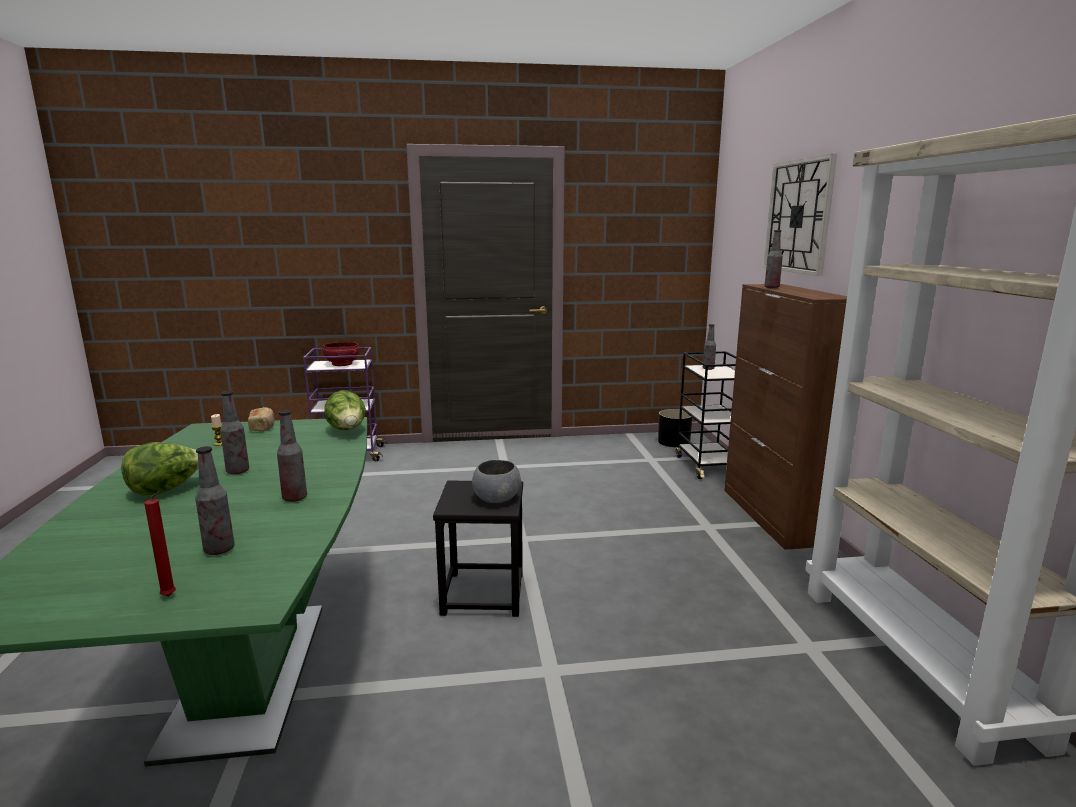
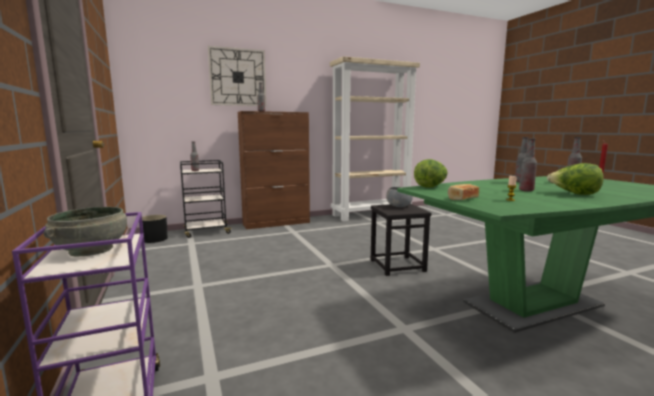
camera: 105 degrees left, 5 degrees down
(341, 364) = (92, 250): red bowl -> grey bowl

